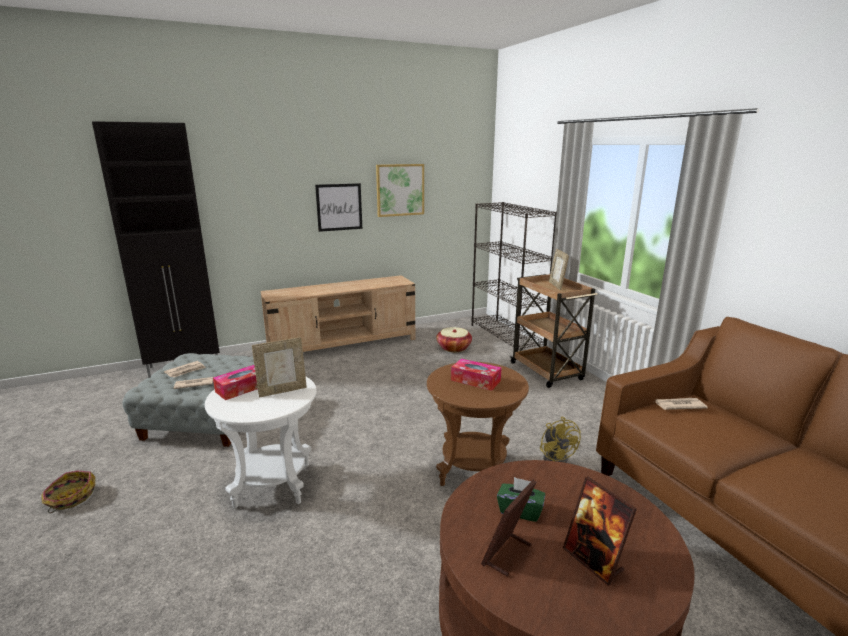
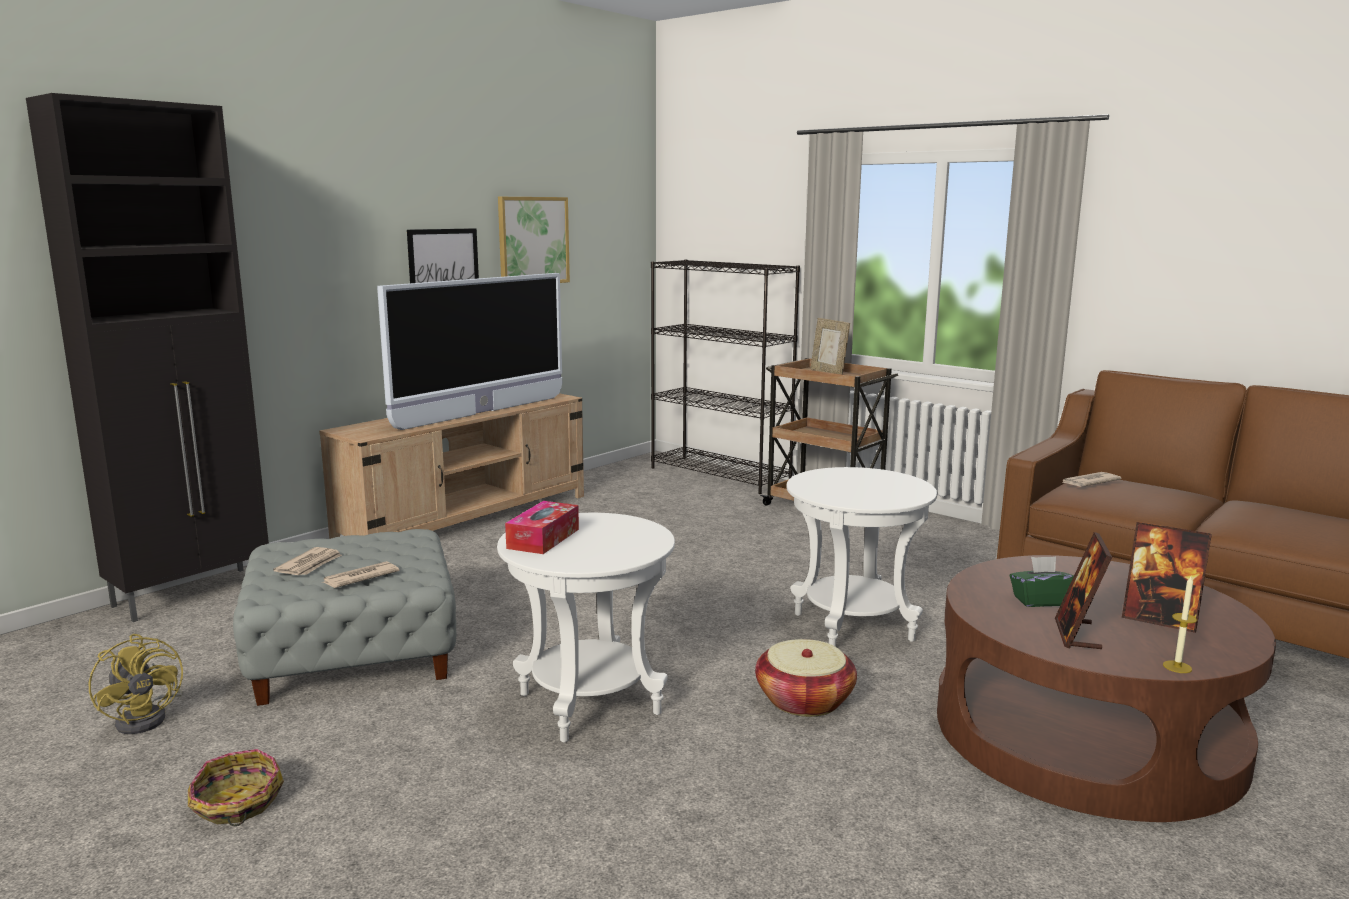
camera: 25 degrees left, 5 degrees down
(282, 391) = (613, 532): picture frame -> none
(349, 288) = (482, 413): none -> television
(453, 348) = (658, 499): basket -> basket (804, 700)
(473, 470) = (853, 627): brown side table -> white side table
(475, 380) = (857, 485): tissue box -> none
(548, 619) = (1177, 667): none -> candle
(556, 458) = (938, 595): yellow fan -> yellow fan (148, 717)

